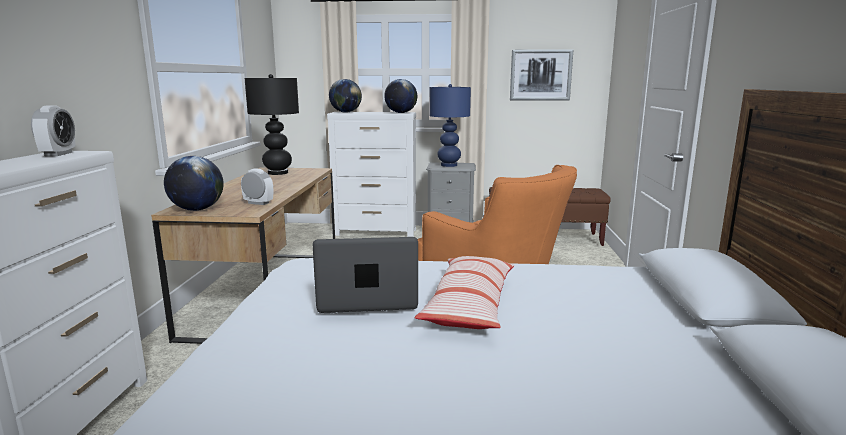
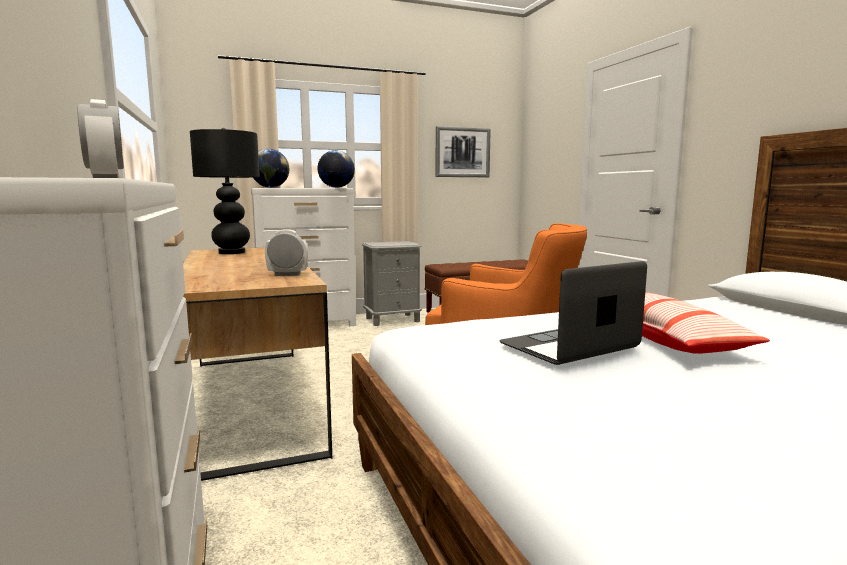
camera: 25 degrees left, 5 degrees down
(197, 209) = (220, 285): globe -> none
(449, 165) = (389, 243): blue table lamp -> none

